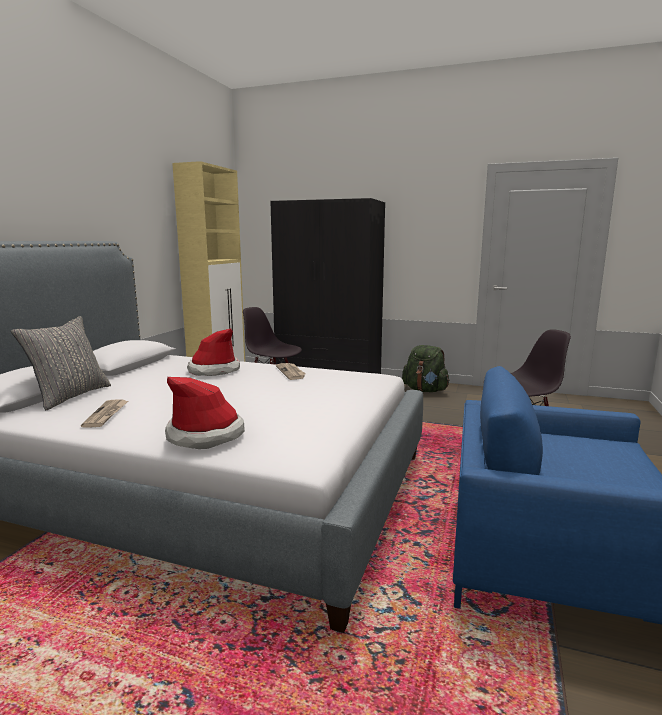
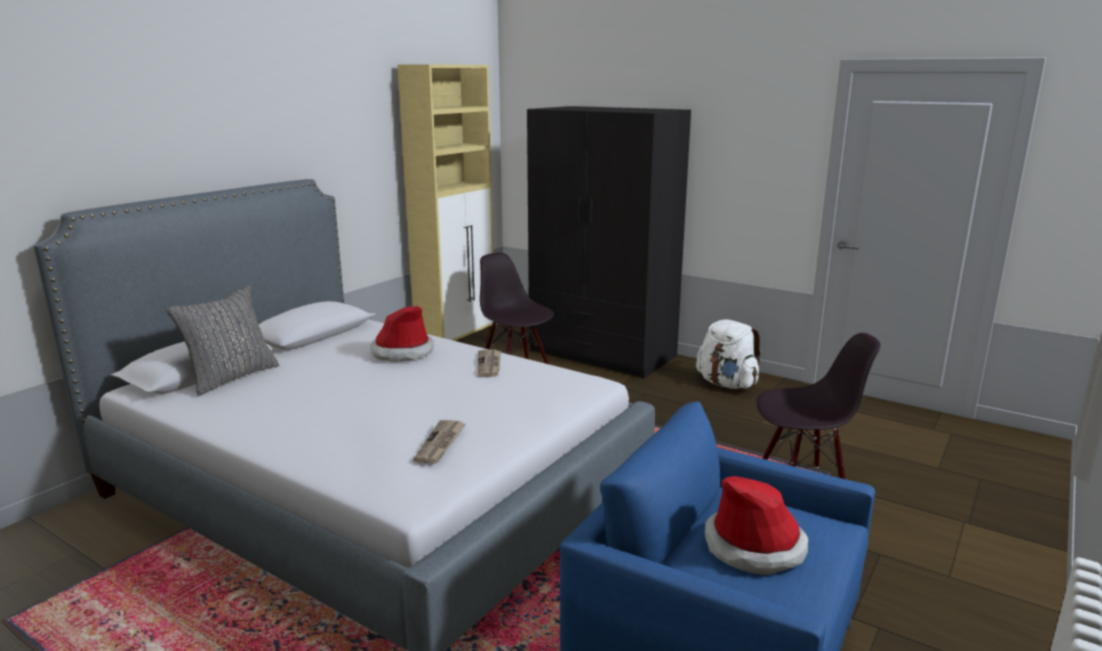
camera: 15 degrees right, 5 degrees up
(106, 415) = (252, 409): newspaper -> newspaper (441, 443)
(206, 434) = (331, 451): hat -> hat (754, 546)
(425, 390) = (727, 384): green backpack -> white backpack

